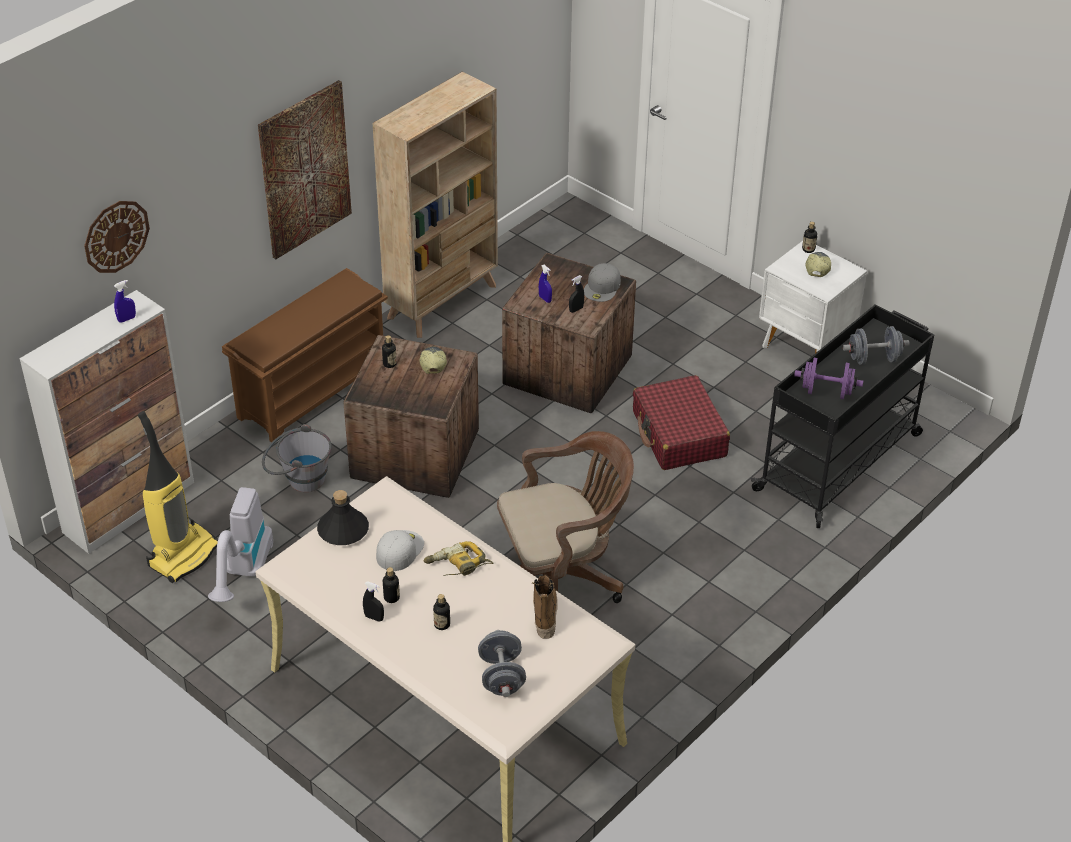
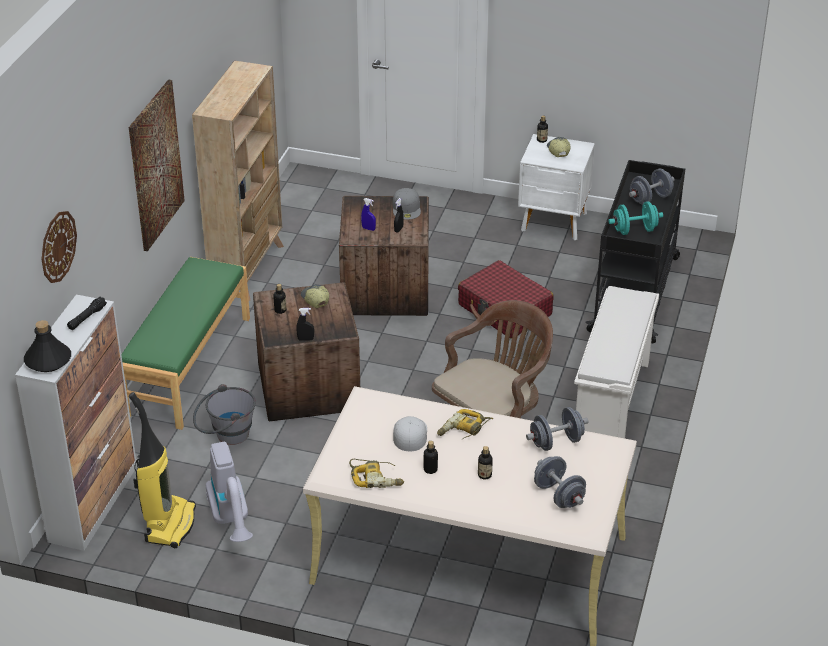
camera: 25 degrees left, 5 degrees down
(127, 319) = (87, 318): blue spray bottle -> black flashlight
(313, 390) = (188, 366): brown shoe rack -> green bench
(331, 587) = (376, 478): none -> power drill
(343, 530) = (353, 434): black bottle -> black bottle (48, 360)
(374, 617) = (428, 488): black spray bottle -> black spray bottle (305, 339)
(544, 614) = (556, 442): boot -> grey dumbbell
(721, 584) = (612, 404): none -> white shoe rack
(826, 392) = (634, 230): purple dumbbell -> turquoise dumbbell

